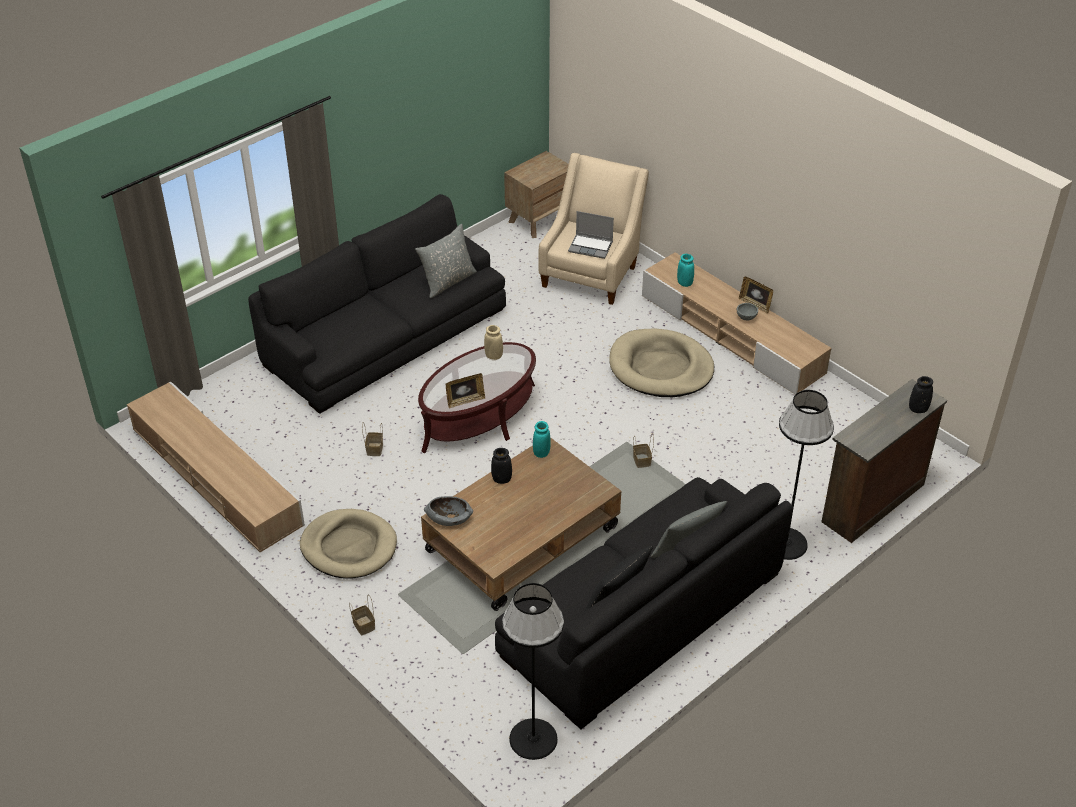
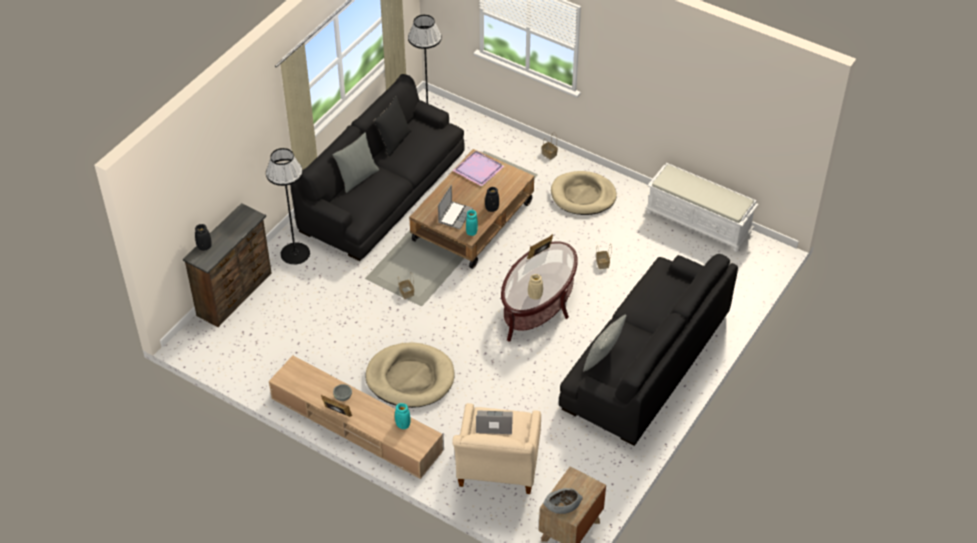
camera: 165 degrees right, 5 degrees up
(216, 477) = (699, 222): beige tv stand -> white bench
(449, 518) = (515, 177): grey bowl -> grey bowl (562, 506)
(498, 541) = (478, 170): none -> purple tray
(556, 479) = (455, 215): none -> laptop

